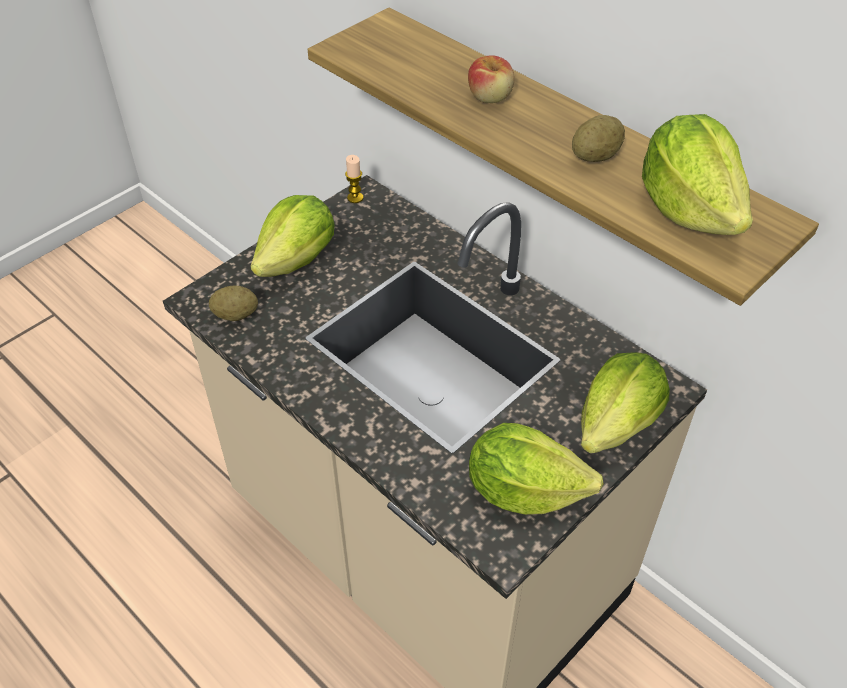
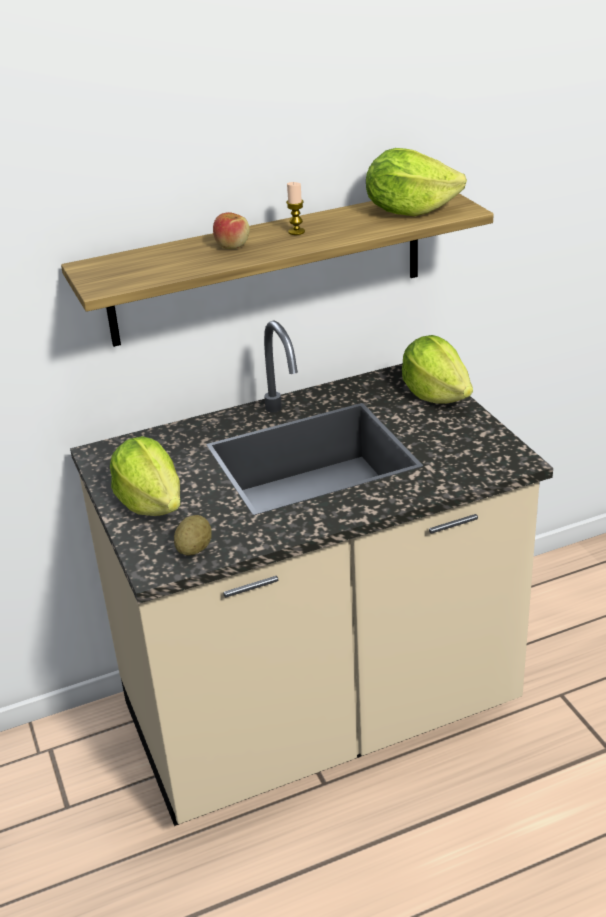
camera: 65 degrees left, 15 degrees down
(355, 198) = (96, 459): candle -> candle (296, 232)
(524, 491) = (473, 443): lettuce -> none
(595, 156) = (333, 226): potato -> none

